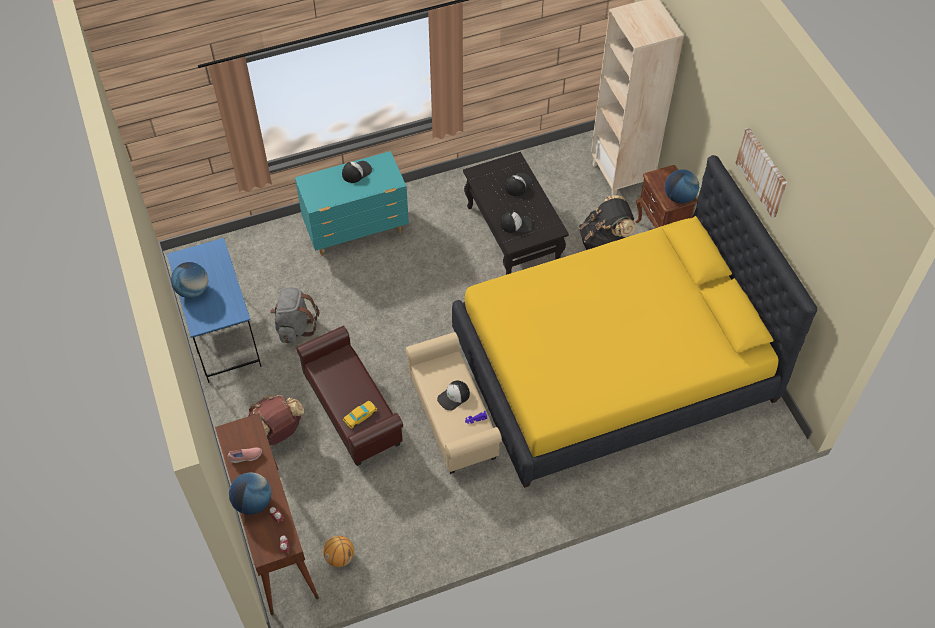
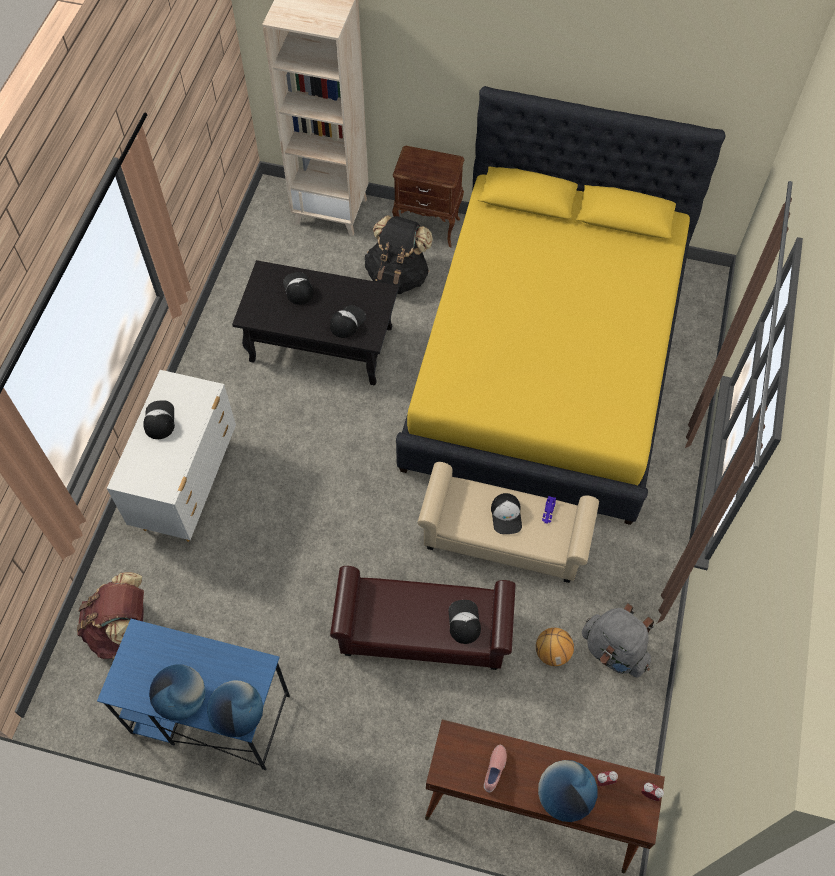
camera: 55 degrees left, 5 degrees up
(276, 432) = (392, 730): brown backpack -> brown backpack (122, 628)
(295, 327) = (264, 626): grey backpack -> grey backpack (614, 650)
(340, 557) = (597, 754): basketball -> basketball (552, 652)
(357, 232) = (188, 485): turquoise dresser -> white dresser
(360, 415) = (464, 621): yellow toy car -> cap
(679, 197) = (448, 166): globe -> globe (239, 716)
(762, 172) = (566, 54): picture -> none

